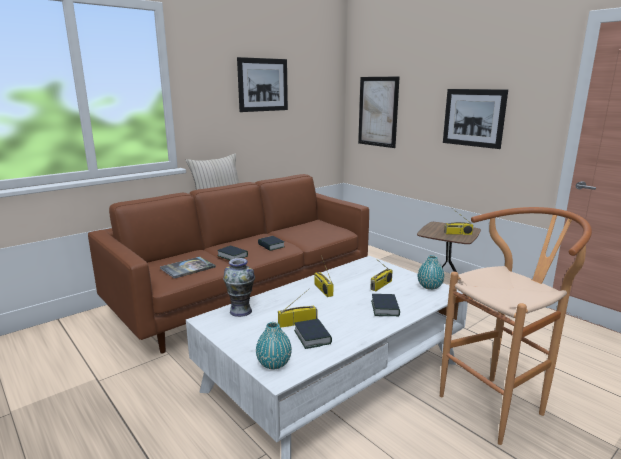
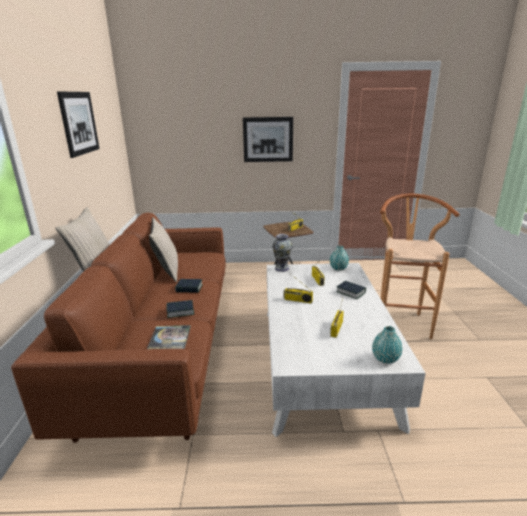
camera: 50 degrees left, 5 degrees up
(241, 311) = (290, 344): vase -> vase (281, 268)
(285, 230) = (167, 271): none -> beige pillow
(312, 337) = (363, 330): book -> none
(378, 111) = (170, 141): picture -> none

